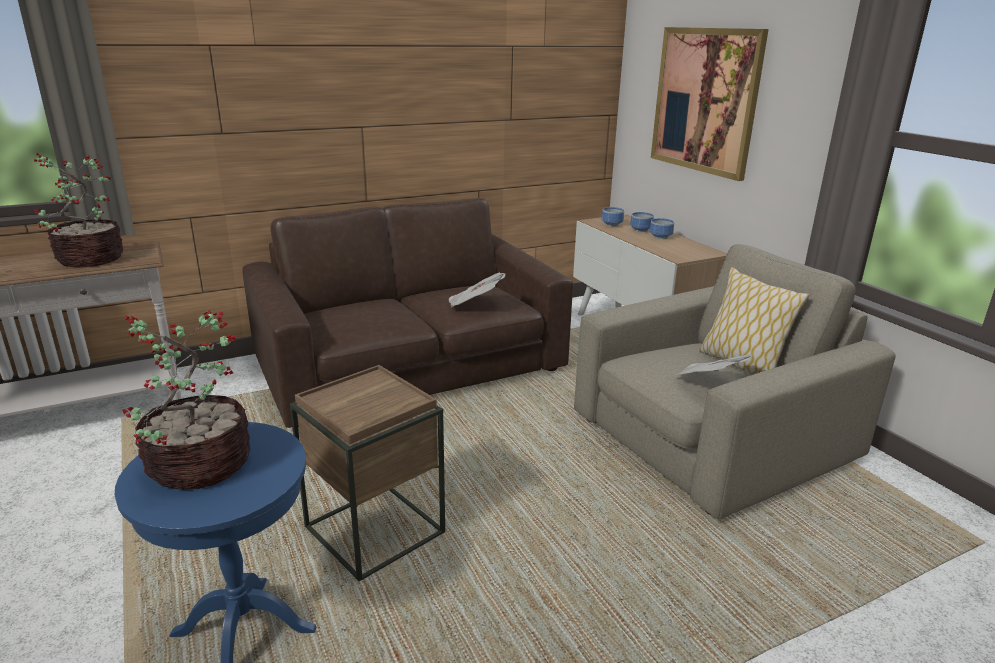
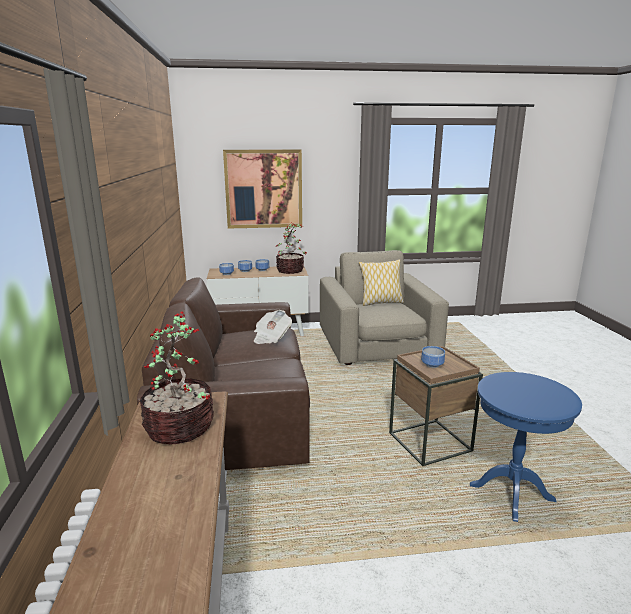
camera: 70 degrees left, 5 degrees down
(197, 466) = (527, 397): potted plant -> potted plant (291, 270)
(352, 396) = (432, 365): none -> bowl
(710, 382) = (402, 308): newspaper -> none

